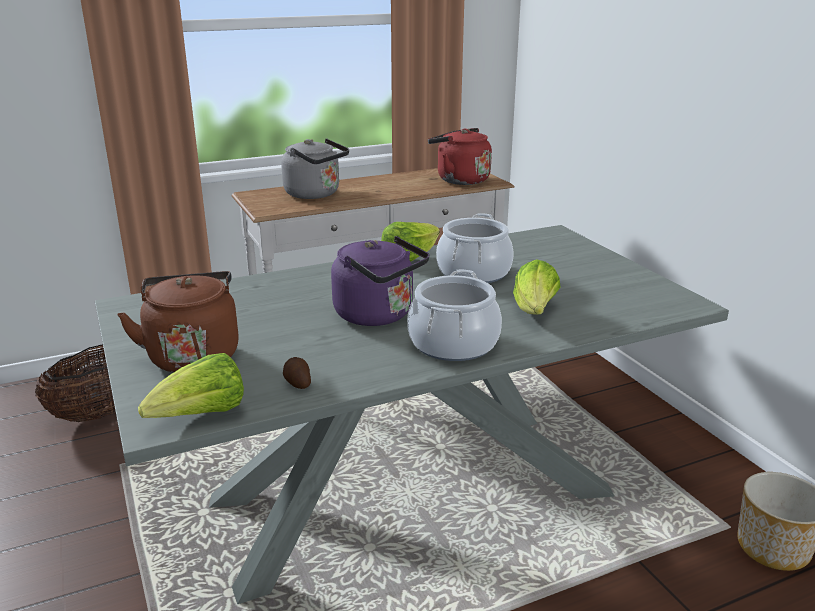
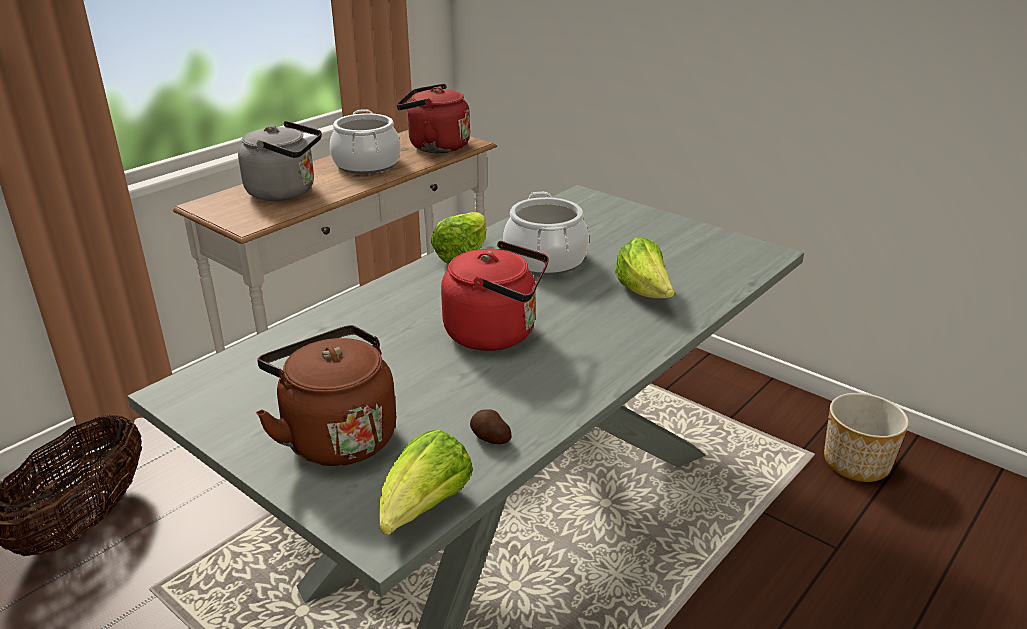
camera: 25 degrees left, 5 degrees up
(378, 315) = (496, 334): purple kettle -> red kettle
(454, 343) = (603, 348): cooking pot -> cooking pot (367, 164)

